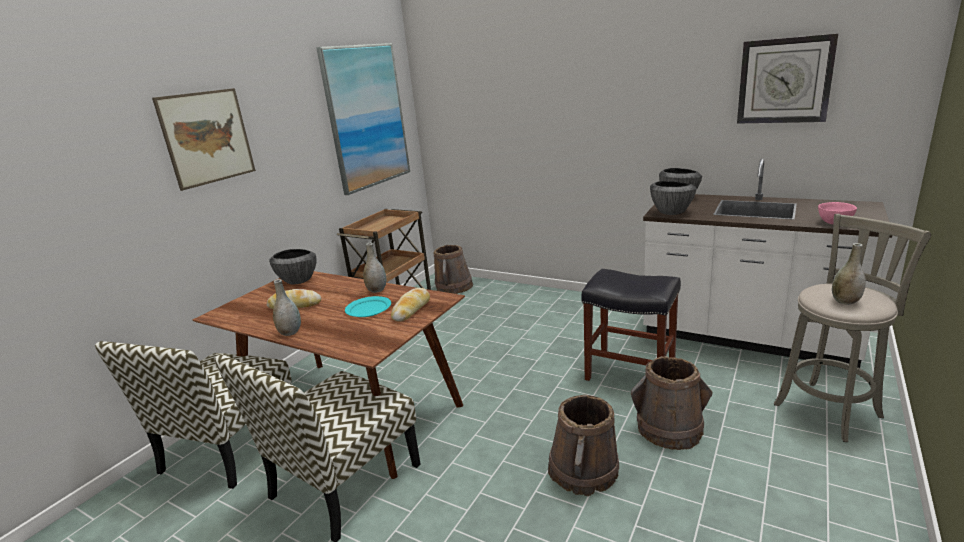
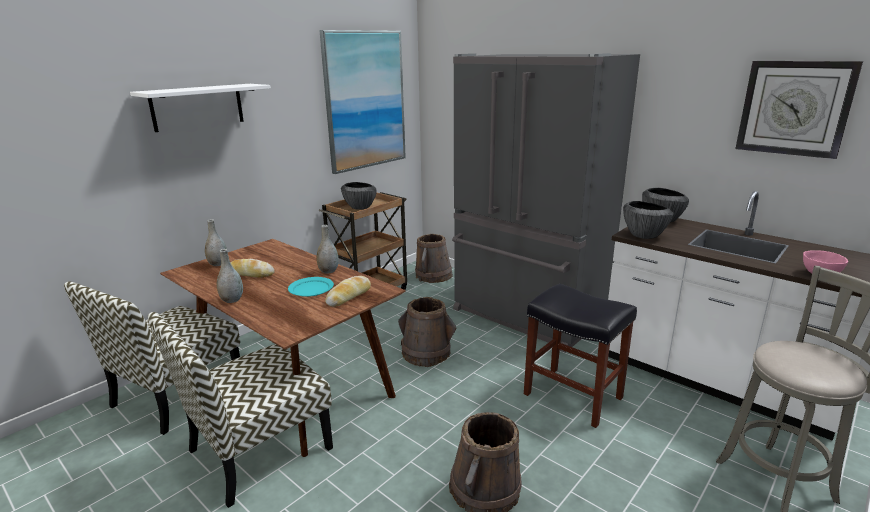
camera: 10 degrees right, 0 degrees up
(207, 137) = (198, 107): picture -> white shelf
(298, 281) = (266, 250): bowl -> bowl (360, 207)
(559, 309) = (526, 315): none -> grey fridge
(669, 429) = (591, 464): brown bucket -> brown bucket (426, 353)
(845, 301) = (804, 366): grey vase -> grey vase (218, 264)

